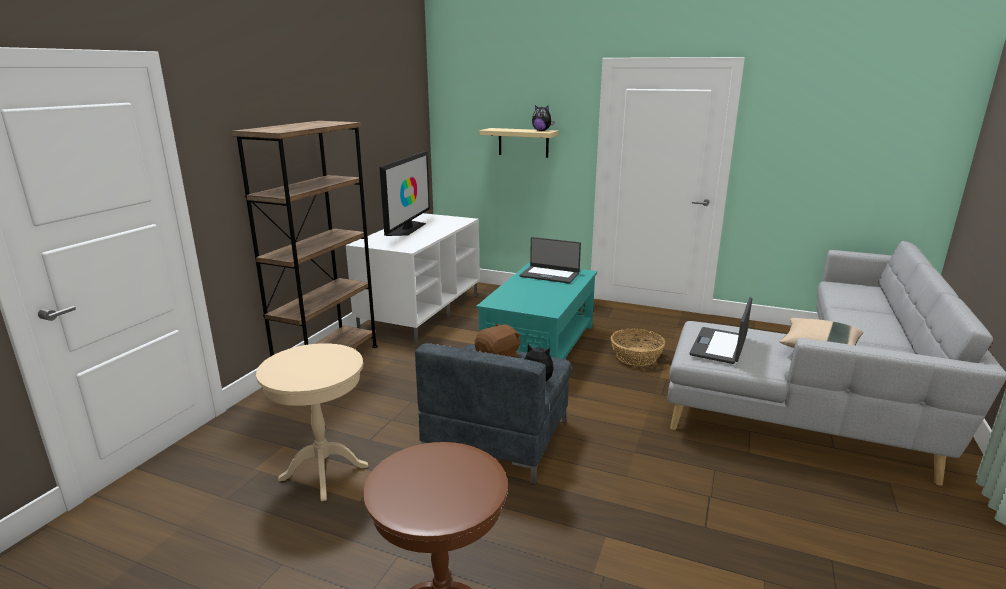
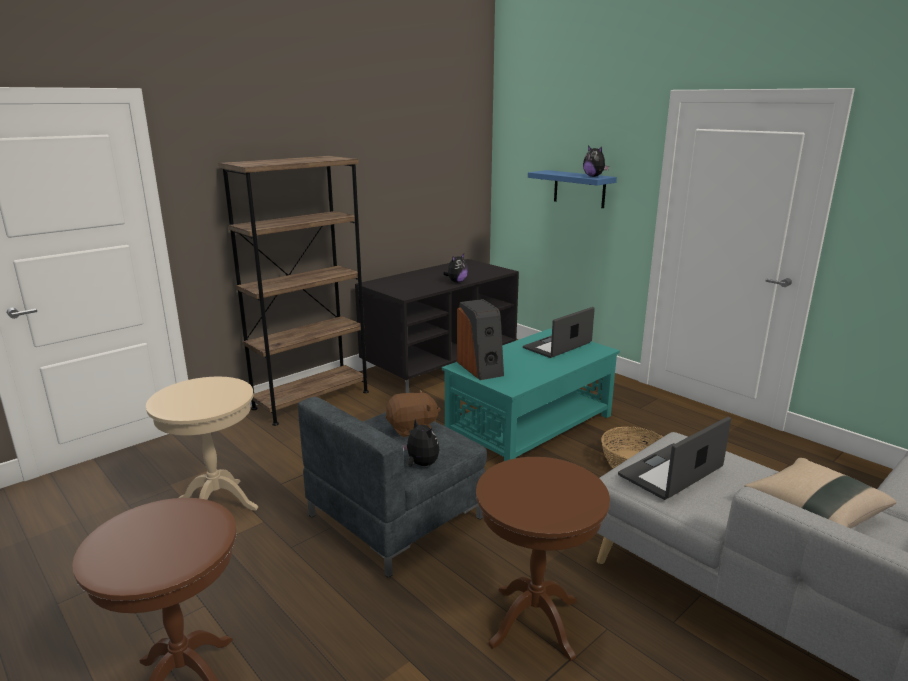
camera: 25 degrees right, 0 degrees up
(407, 228) = (432, 274): television -> none
(421, 311) = (440, 364): white tv stand -> black tv stand
(438, 232) = (456, 282): none -> plush toy
(509, 301) = (480, 368): none -> speaker
(523, 142) = (579, 189): beige shelf -> blue shelf
(549, 275) = (558, 346): laptop -> laptop turned 90 degrees clockwise
(666, 481) = (534, 622): none -> brown side table

